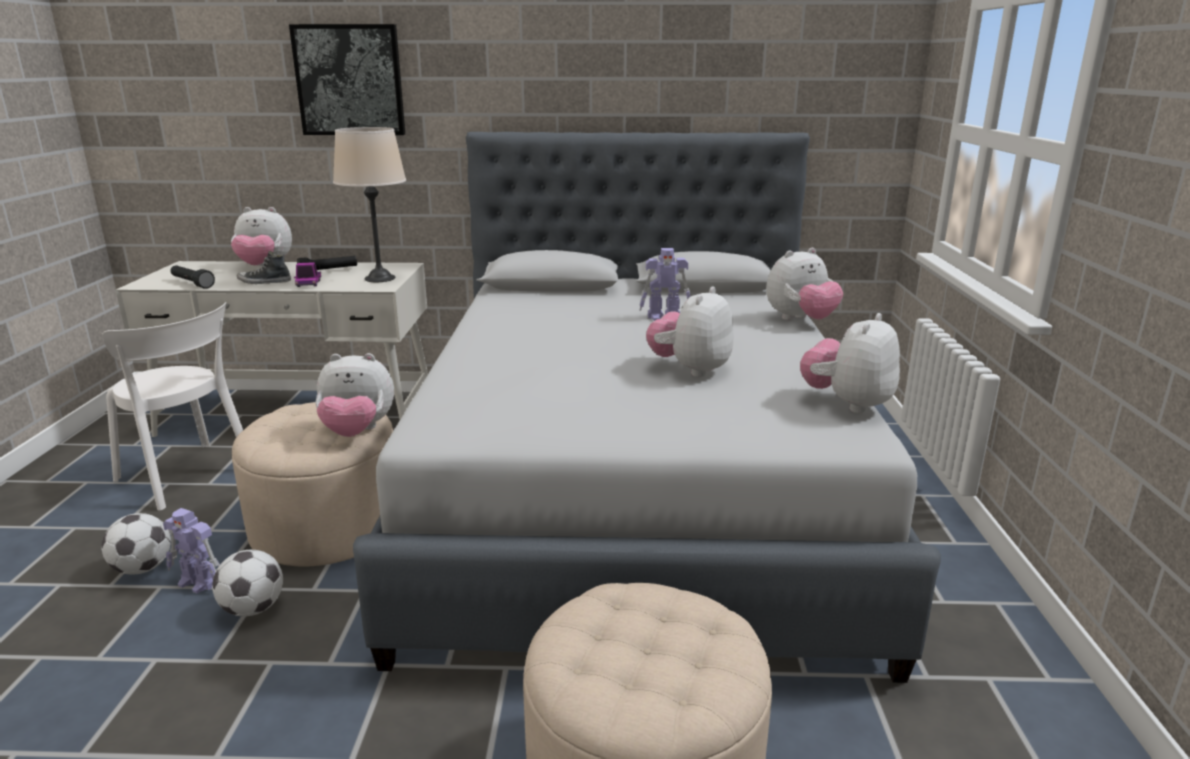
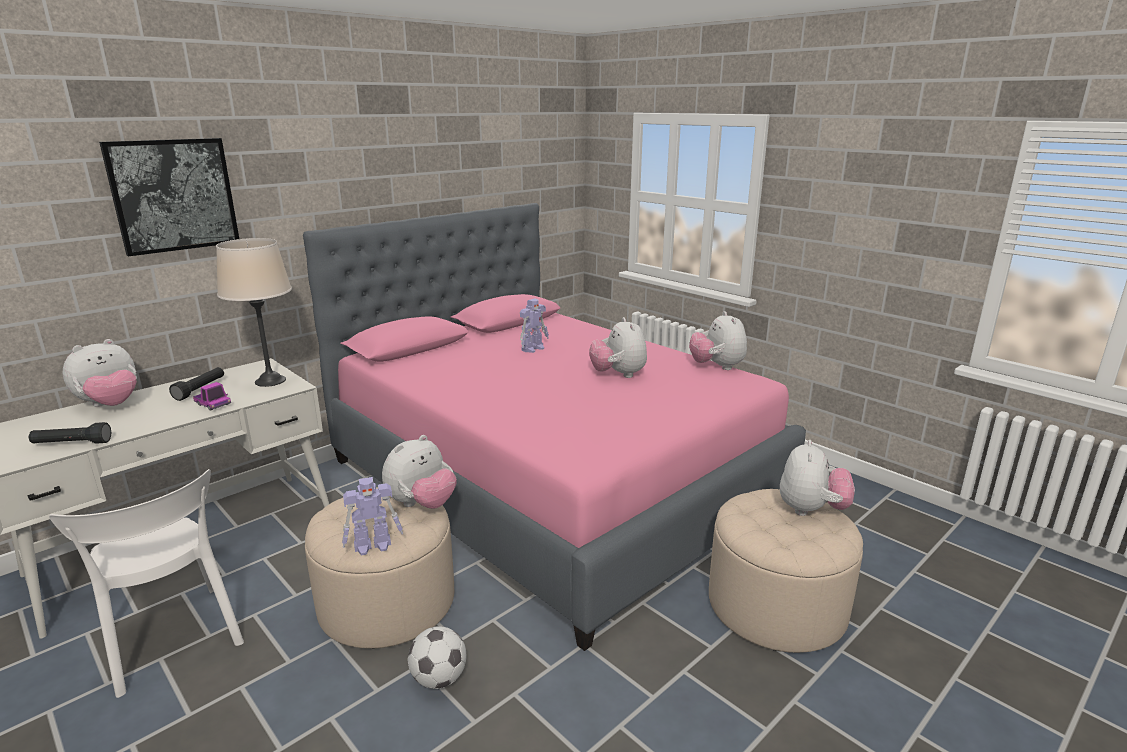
camera: 45 degrees left, 0 degrees up
(143, 568) = (286, 720): football -> none
(189, 477) = (173, 642): white chair -> white chair turned 60 degrees clockwise
(199, 583) = (360, 694): toy robot -> toy robot (374, 545)
(264, 282) = (159, 417): shoe -> none
(635, 496) = (552, 480): grey bed -> pink bed
(800, 320) = (603, 329): plush toy -> plush toy (811, 510)

